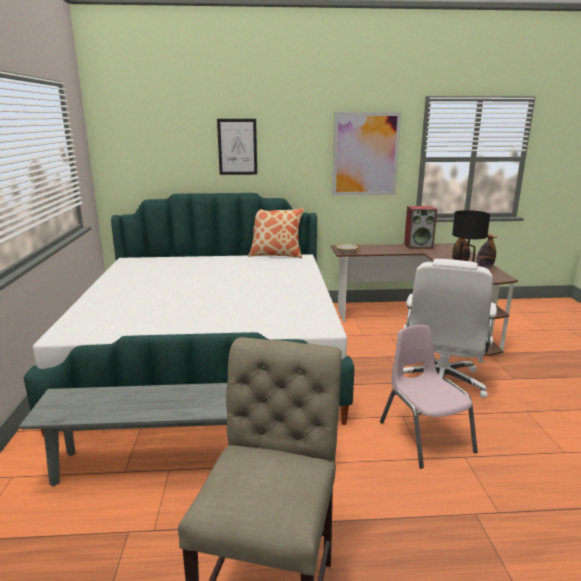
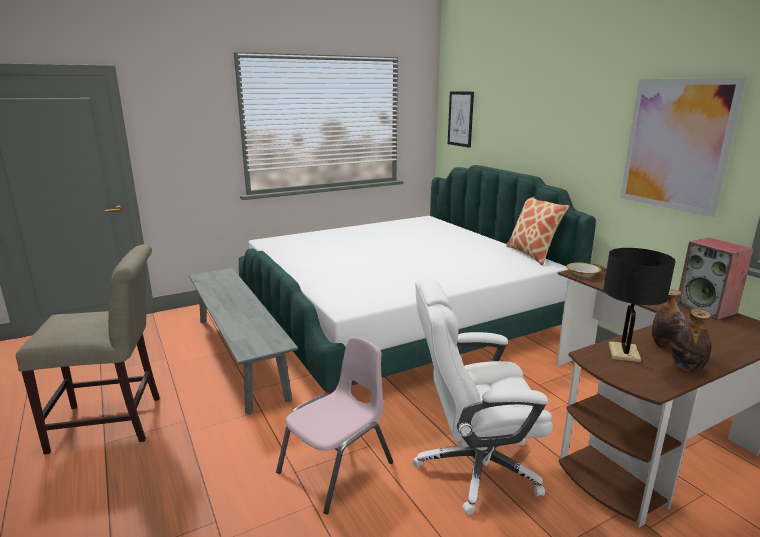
camera: 65 degrees right, 0 degrees up
(237, 147) = (533, 121): picture -> picture (460, 119)

